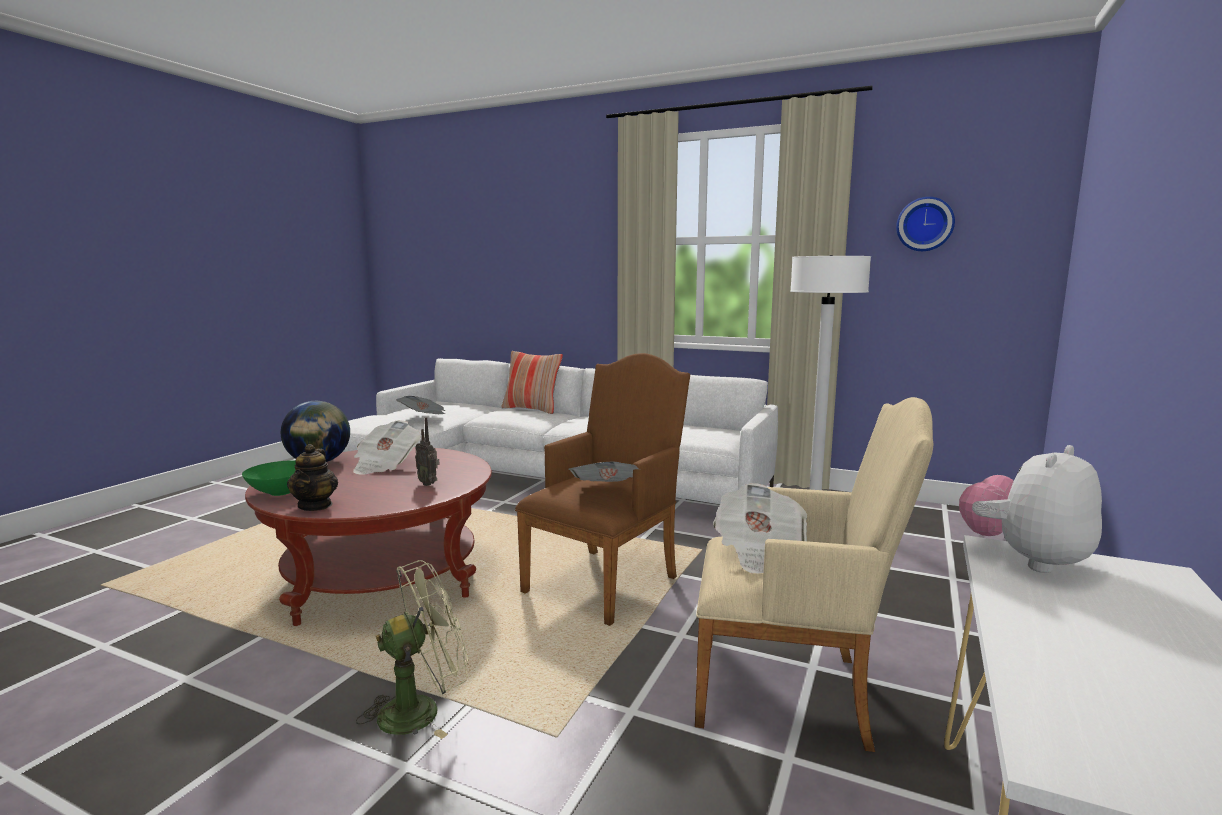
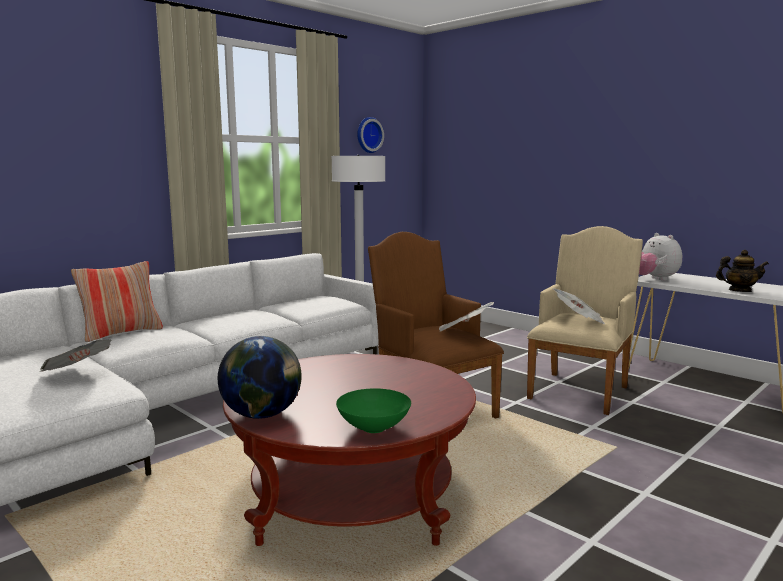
camera: 70 degrees left, 0 degrees up
(315, 505) = (433, 411): teapot -> teapot (739, 291)
(385, 465) = (315, 386): newspaper -> none
(421, 709) = (585, 486): green fan -> none
(429, 483) = (398, 373): radio -> none

